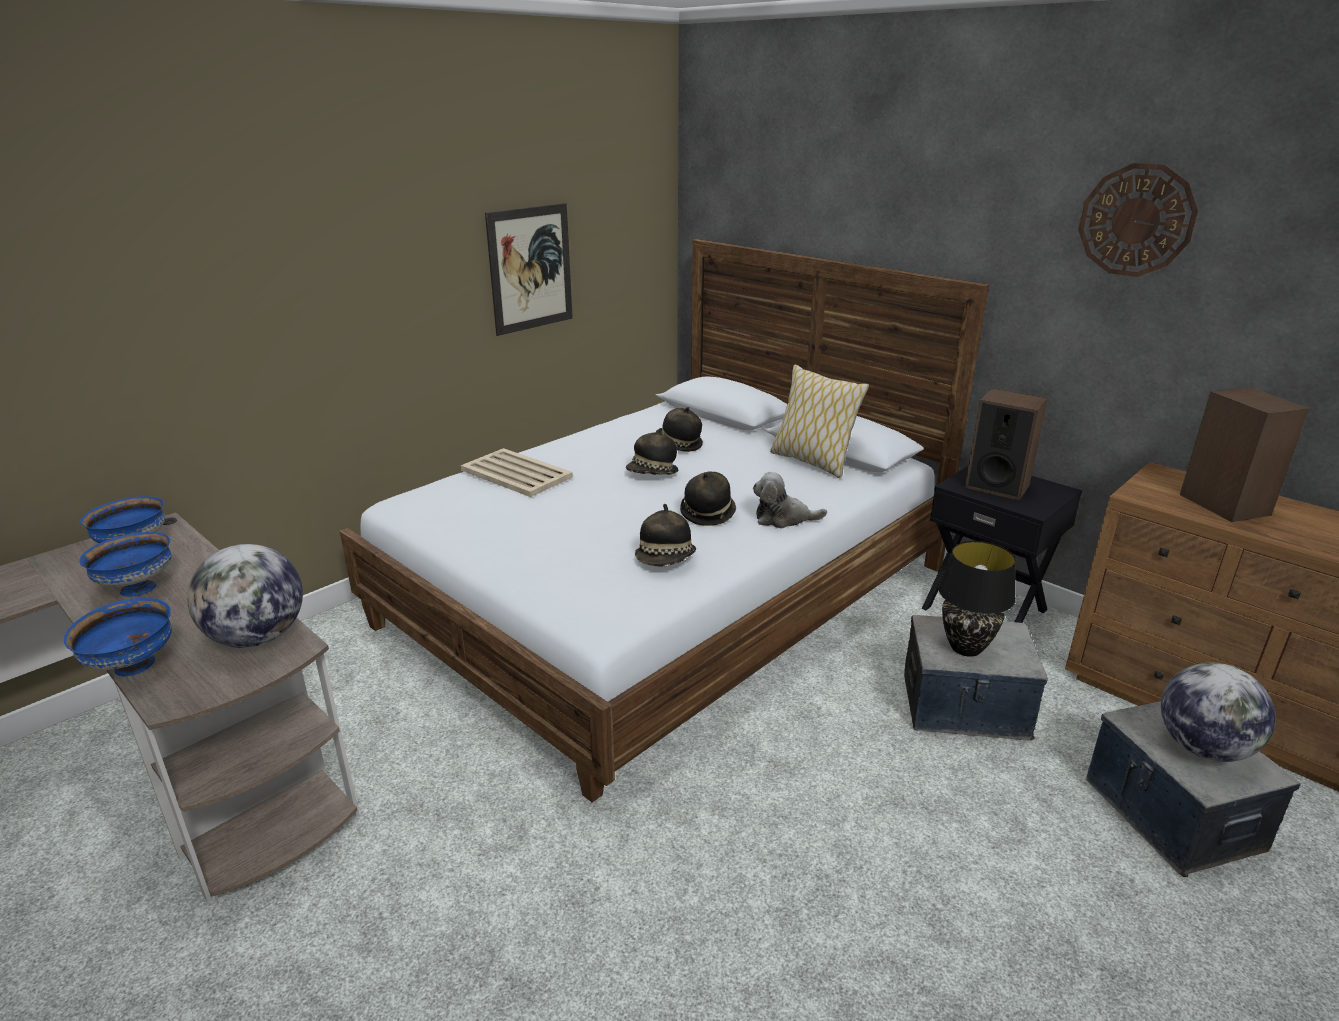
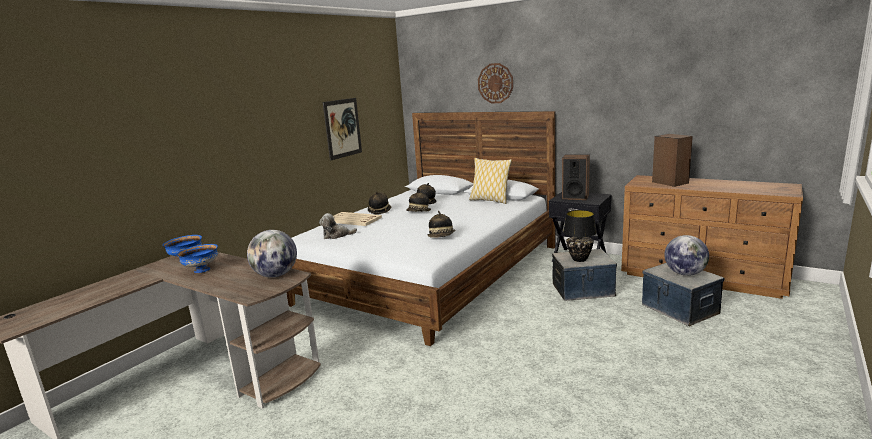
camera: 10 degrees left, 10 degrees down
(134, 666) = (224, 290): blue bowl -> none
(707, 513) = (452, 221): hat -> hat (379, 211)
(783, 518) = (487, 219): plush toy -> plush toy (336, 235)
(1136, 220) = (611, 75): wall clock -> wall clock (495, 83)

